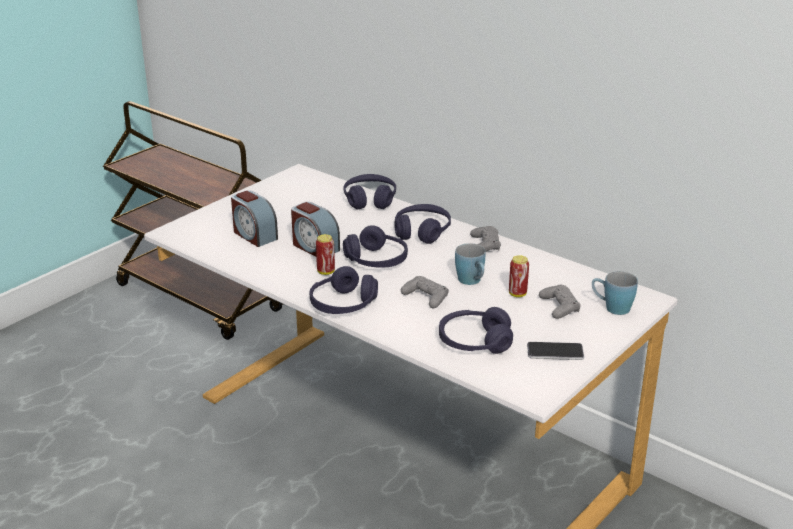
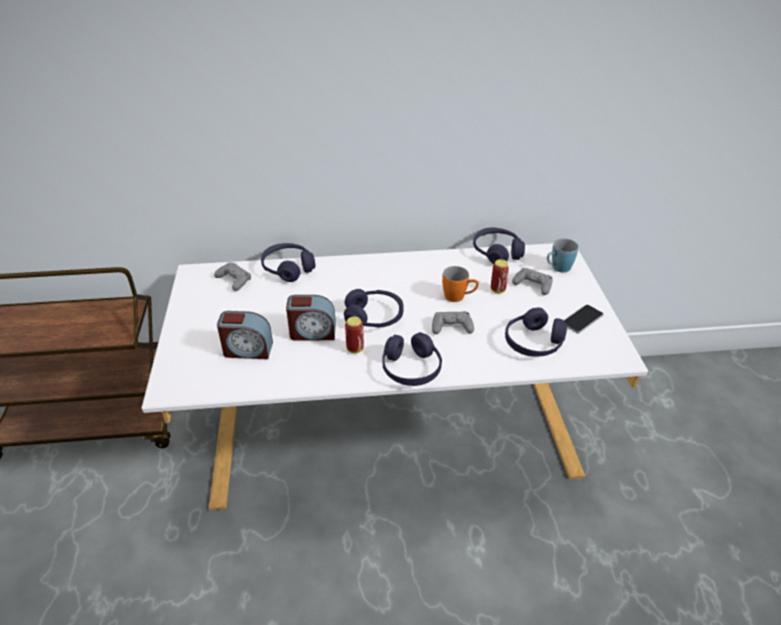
camera: 45 degrees left, 10 degrees up
(422, 232) = (366, 275): purple headphones -> purple headphones (497, 252)
(472, 282) = (459, 297): blue mug -> orange mug
(485, 245) = (421, 263): grey game controller -> grey game controller (234, 280)

